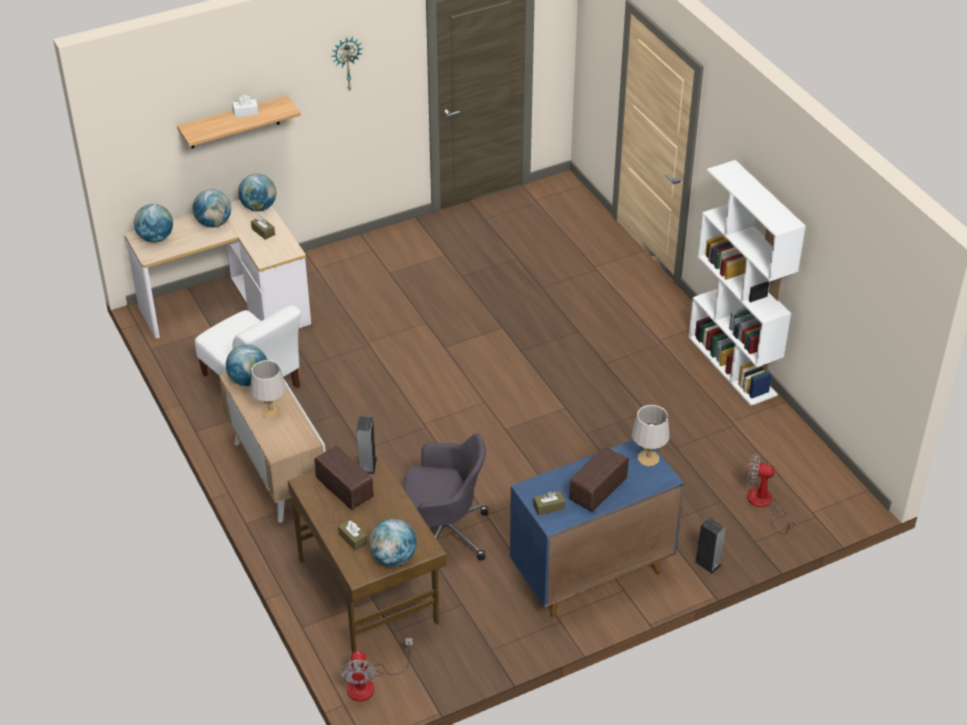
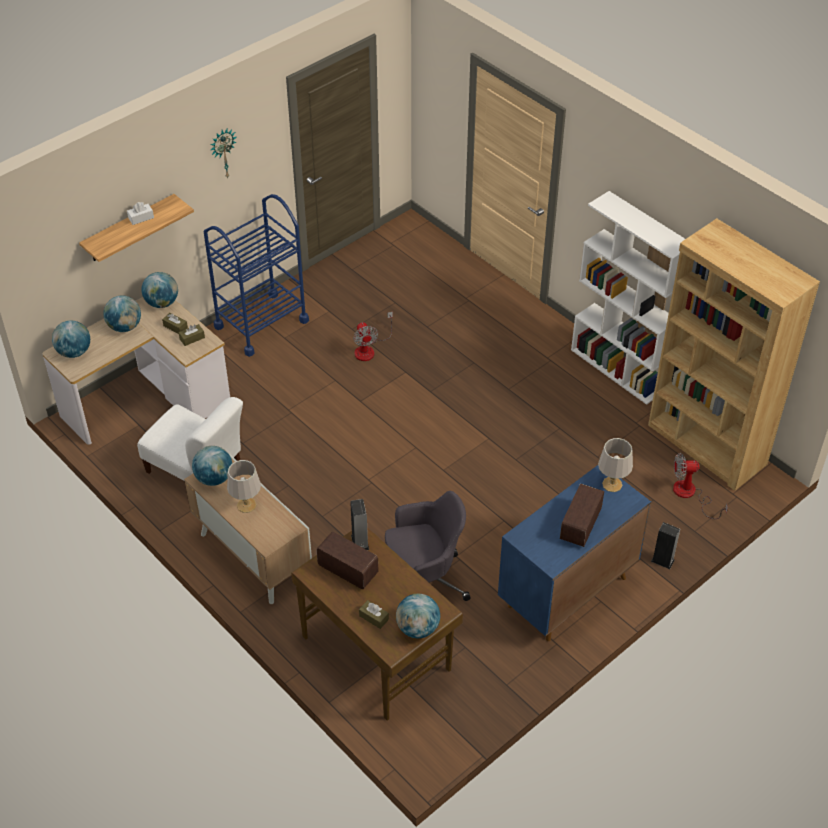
camera: 15 degrees left, 5 degrees up
(369, 684) = (410, 743): fan -> fan (369, 349)
(371, 255) = (261, 323): none -> blue cart
(549, 507) = (543, 550): brown tissue box -> brown tissue box (192, 338)
(802, 459) = (706, 445): none -> brown bookcase

